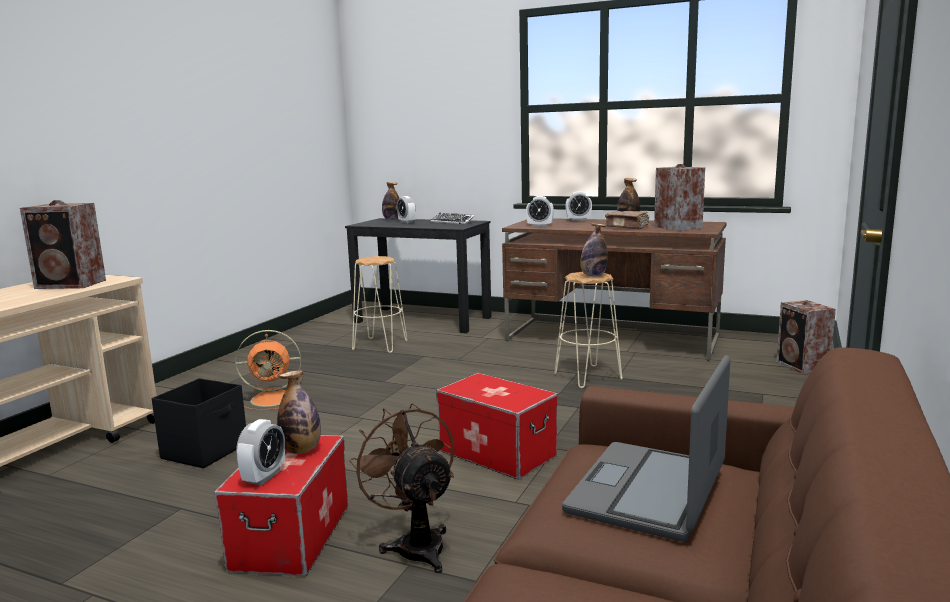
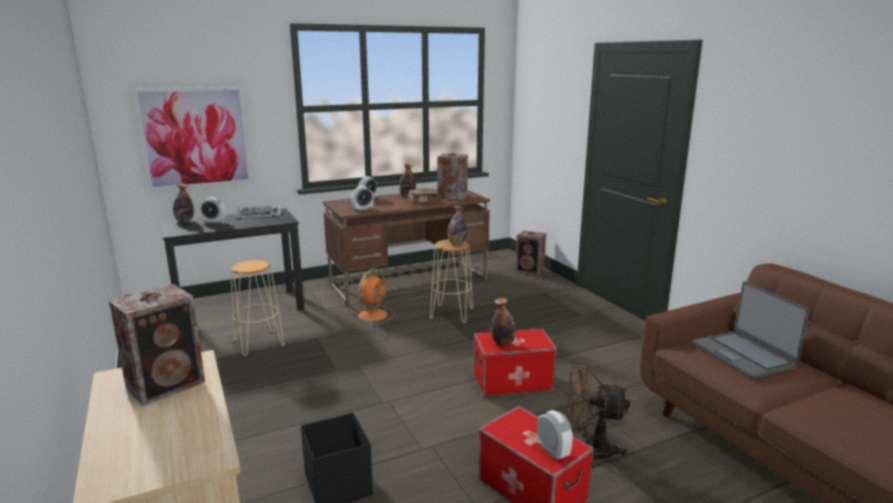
camera: 50 degrees left, 5 degrees up
(274, 398) = (283, 421): orange fan -> orange fan (373, 314)
(301, 450) = (525, 426): bottle -> bottle (503, 343)
(423, 139) = (195, 138): none -> picture

